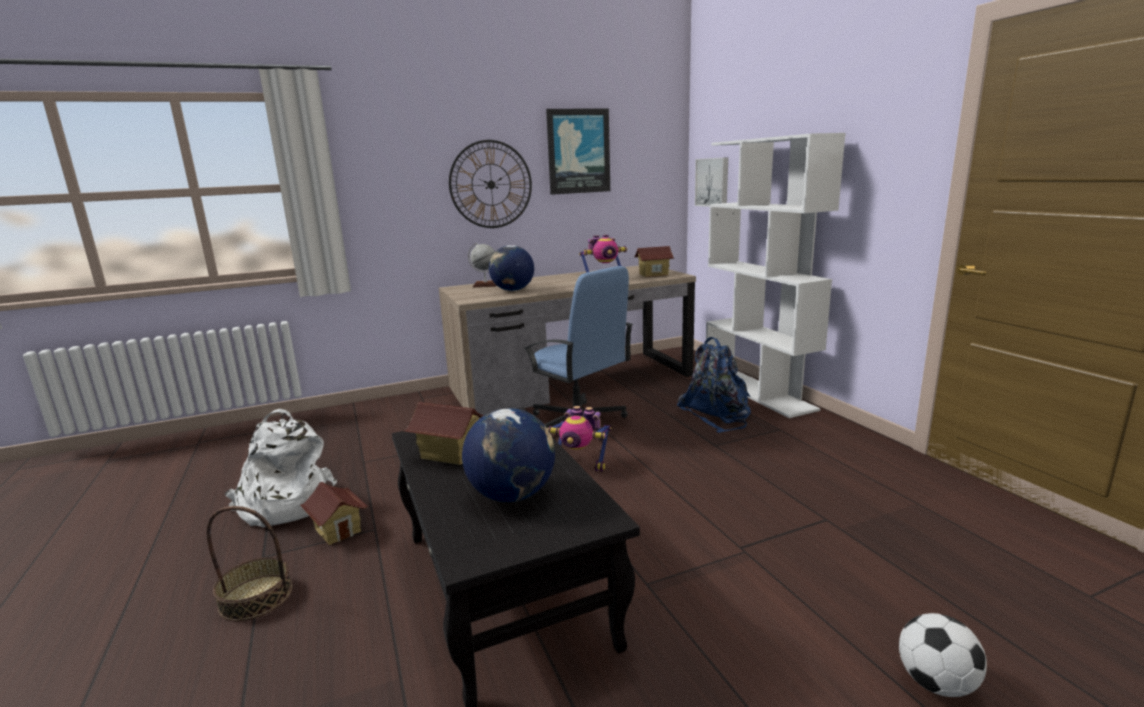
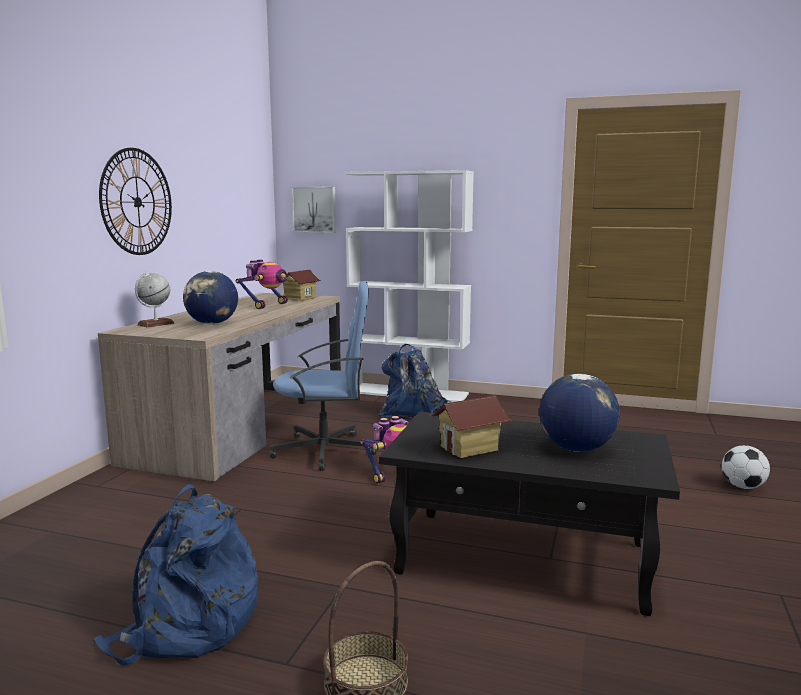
camera: 50 degrees left, 5 degrees down
(284, 505) = (187, 626): white backpack -> blue backpack
(338, 530) = (308, 605): toy house -> none
(578, 151) = (204, 170): picture -> none

